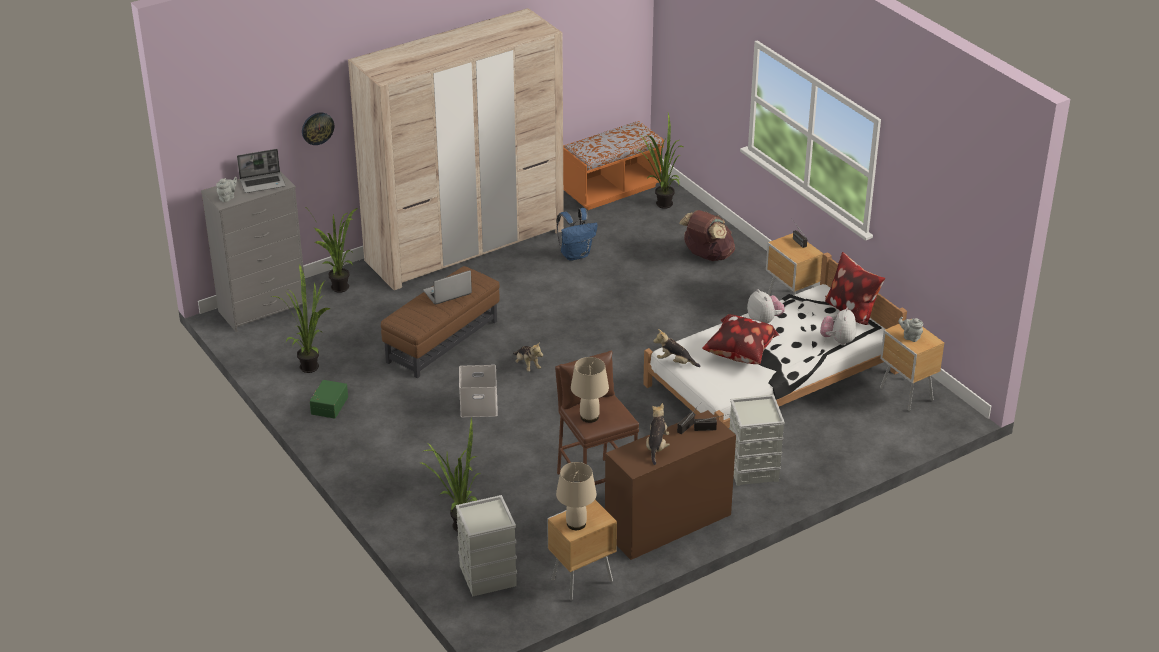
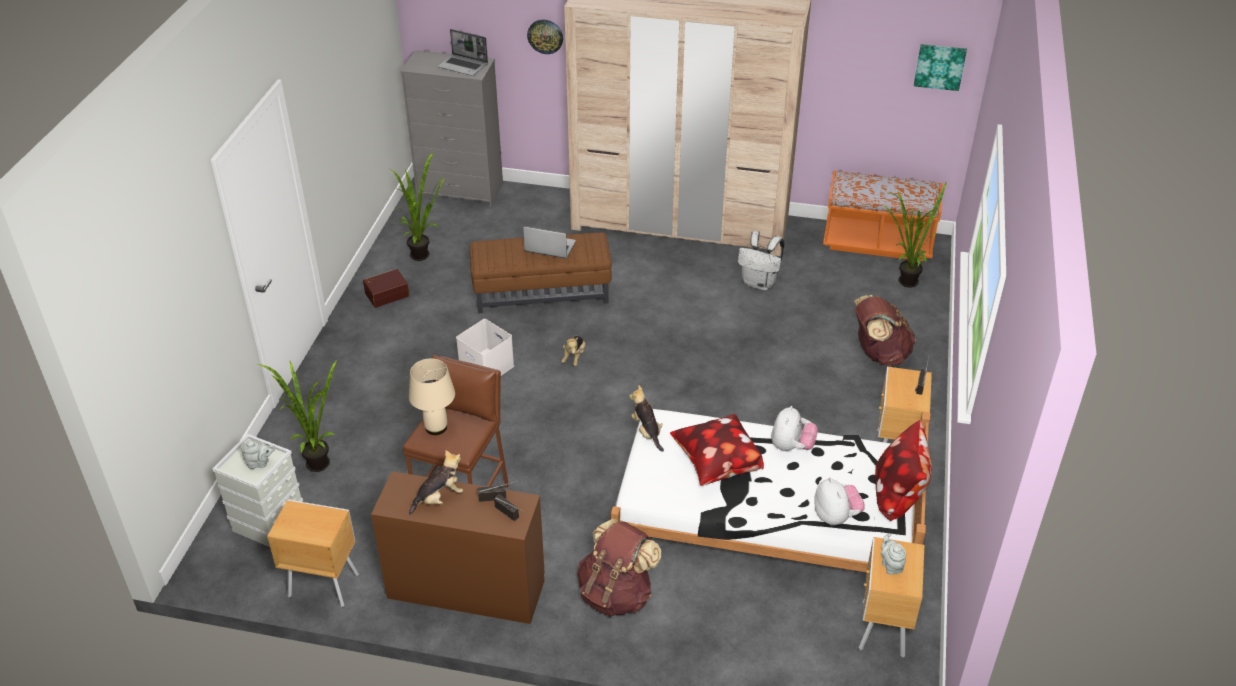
camera: 45 degrees right, 5 degrees up
(228, 198) = (421, 64): grey teapot -> grey teapot (260, 463)
(328, 405) = (386, 294): green storage box -> brown storage box
(340, 290) = (533, 207): potted plant -> none
(575, 254) = (759, 283): blue backpack -> white backpack
(576, 524) = (297, 523): beige table lamp -> none
(622, 28) = (939, 66): none -> picture
(753, 469) = (616, 594): grey storage box -> brown backpack
(837, 340) = (836, 517): plush toy -> plush toy turned 105 degrees clockwise

